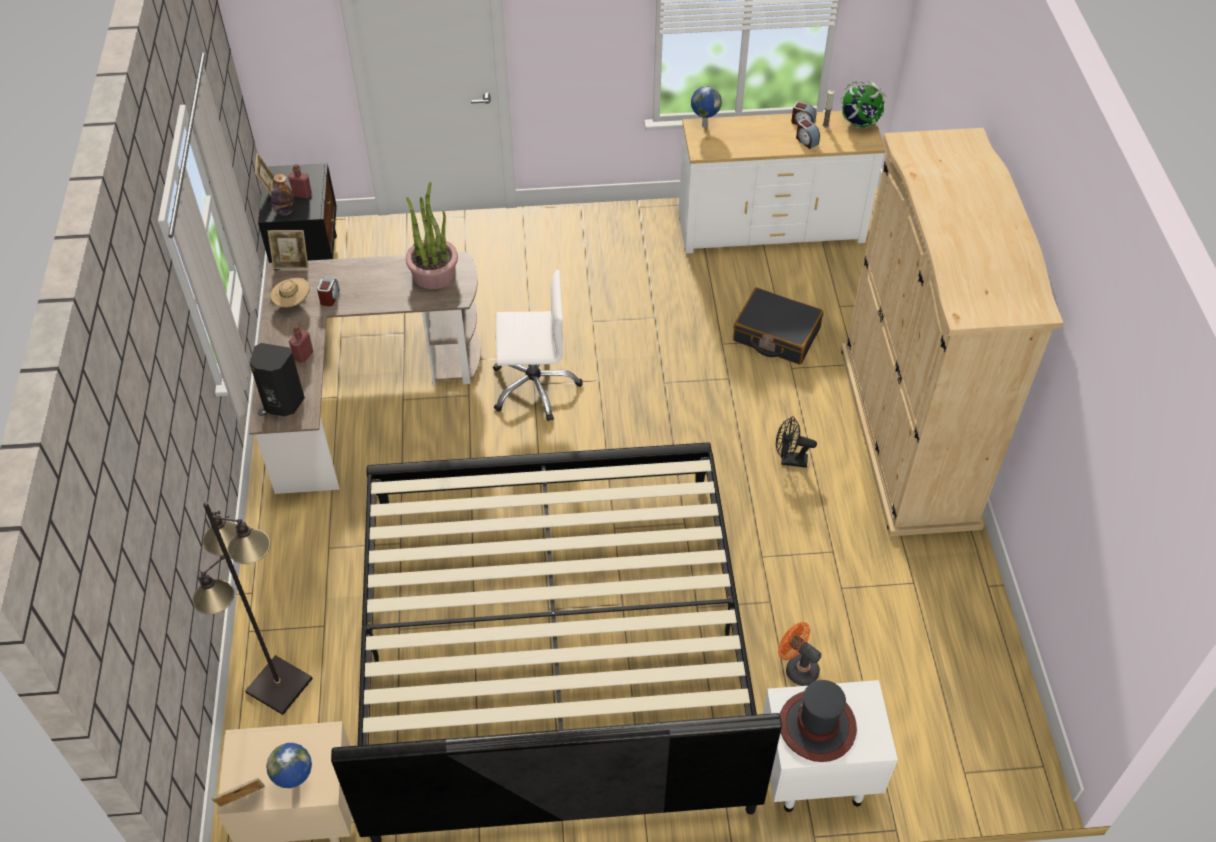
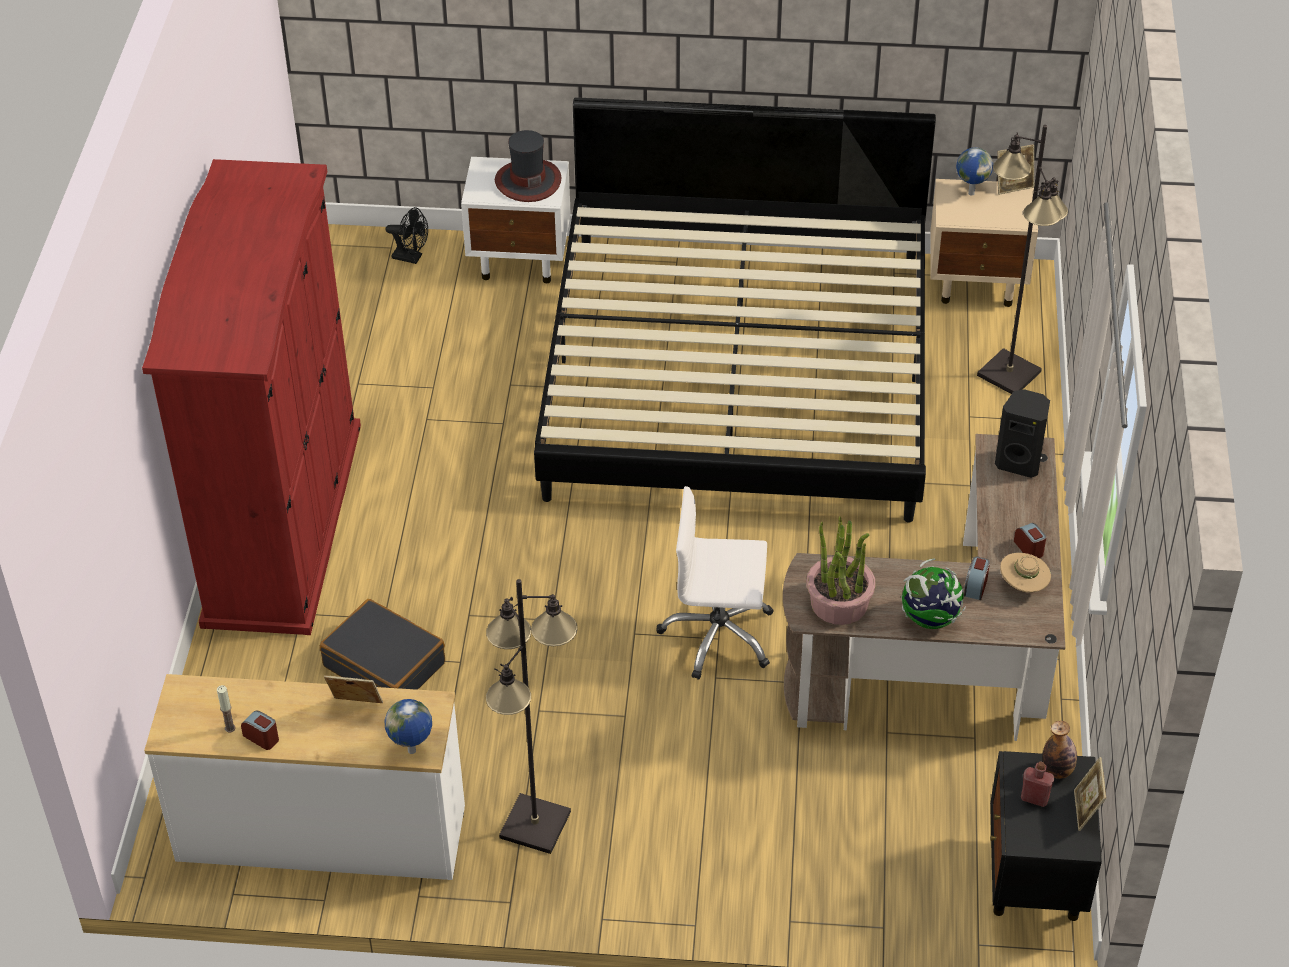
camera: 170 degrees left, 5 degrees down
(292, 264) = (1031, 639): picture frame -> picture frame (356, 707)
(303, 355) = (1001, 515): red bottle -> none
(635, 248) = (535, 826): none -> black floor lamp
(789, 460) = (434, 512): black fan -> black fan (411, 257)
(797, 668) = (505, 331): orange fan -> none
(806, 141) = (272, 702): alarm clock -> alarm clock (1029, 548)
(859, 123) = (178, 725): globe -> globe (930, 618)
(908, 434) = (283, 523): beige wardrobe -> red wardrobe

